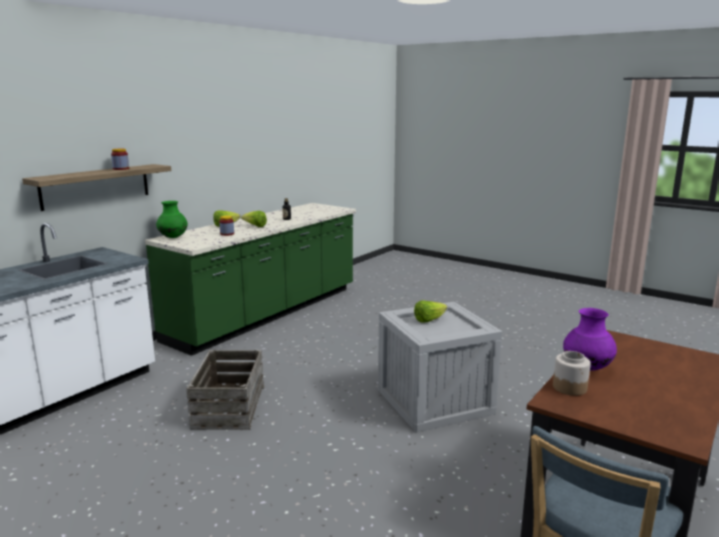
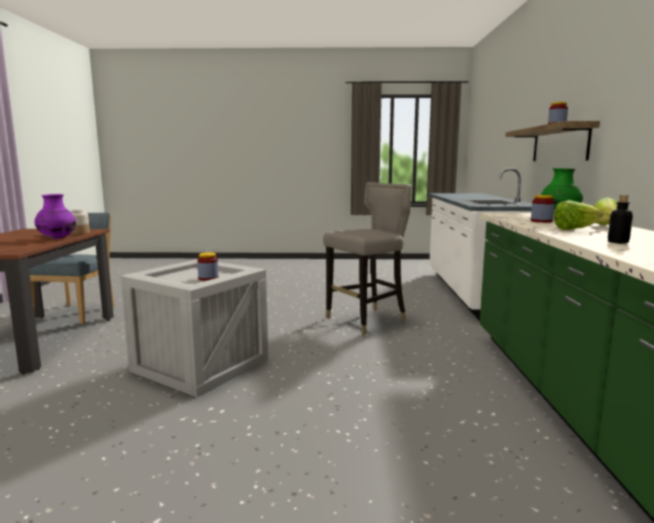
camera: 145 degrees right, 5 degrees down
(228, 406) = (368, 320): crate -> grey stool
(429, 320) = (208, 278): lettuce -> jar

